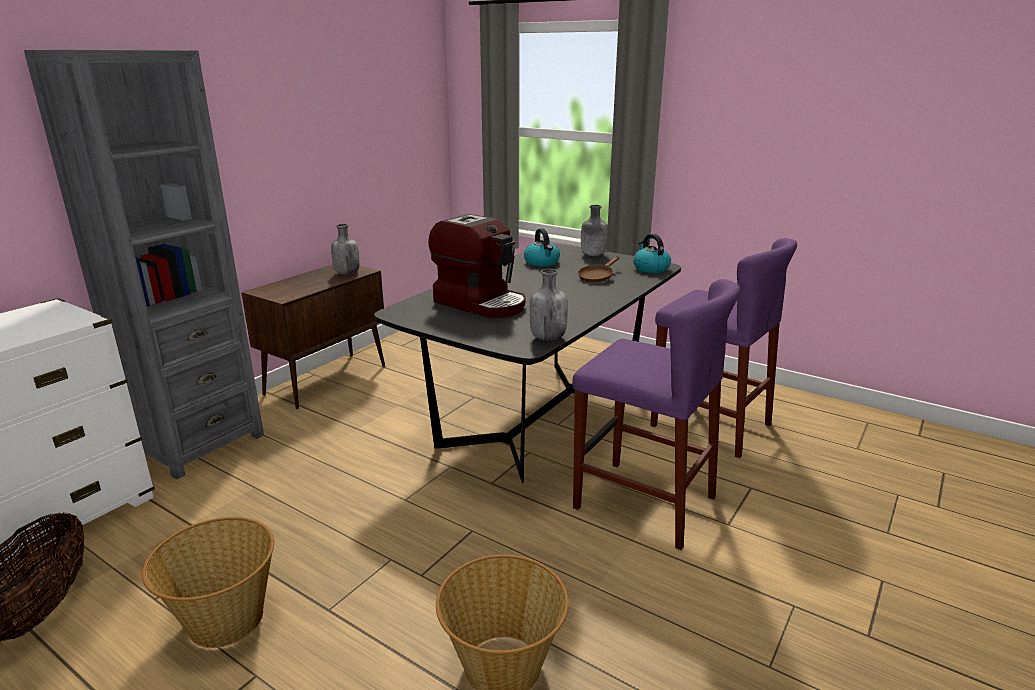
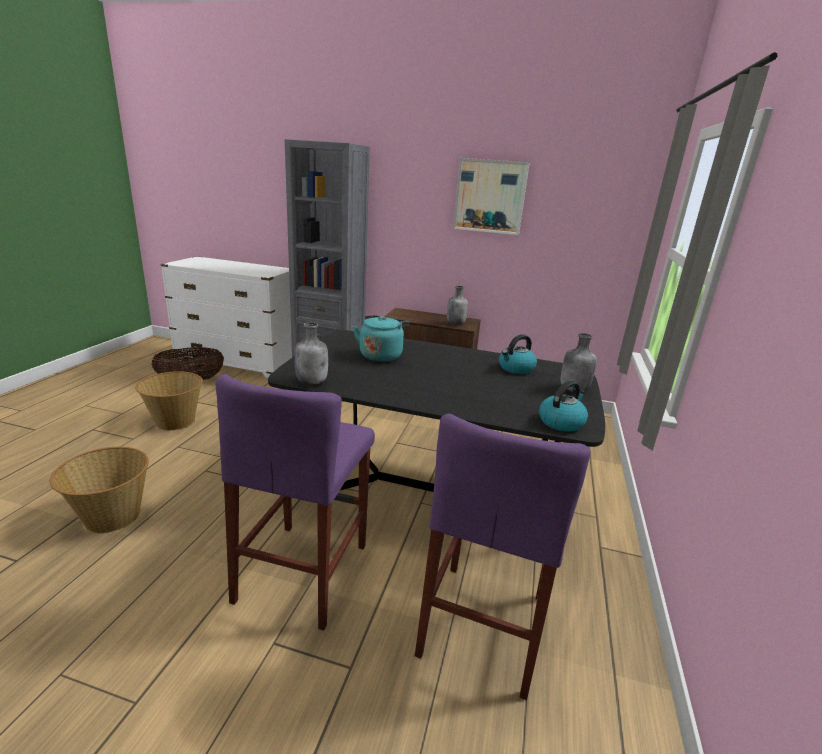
camera: 70 degrees right, 0 degrees up
(316, 105) = (490, 196): none -> picture
(481, 303) = (381, 355): coffee machine -> turquoise kettle
(597, 277) = (494, 394): brown frying pan -> none

